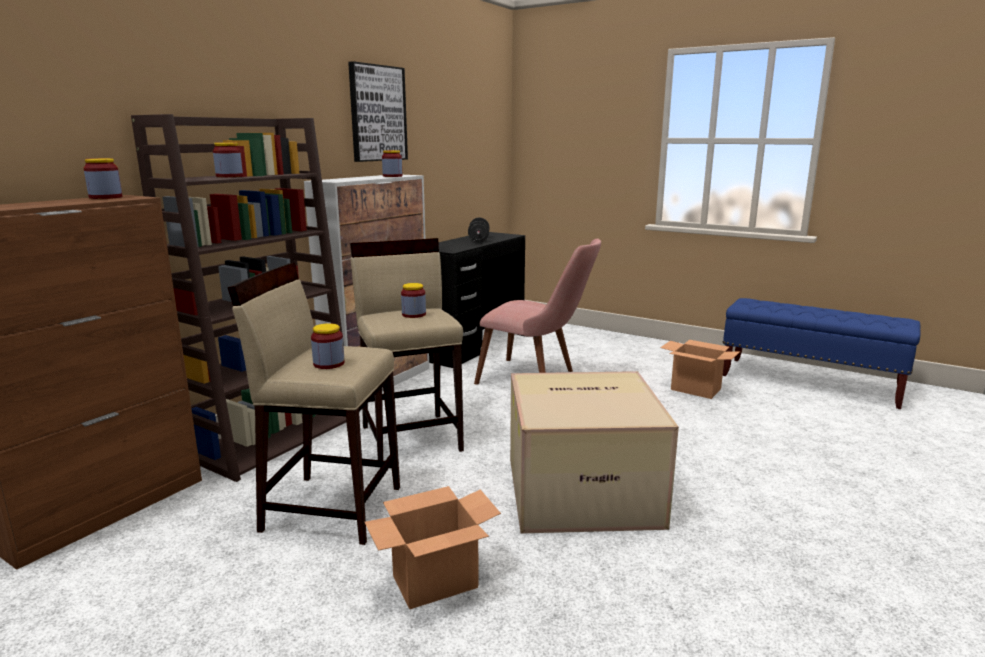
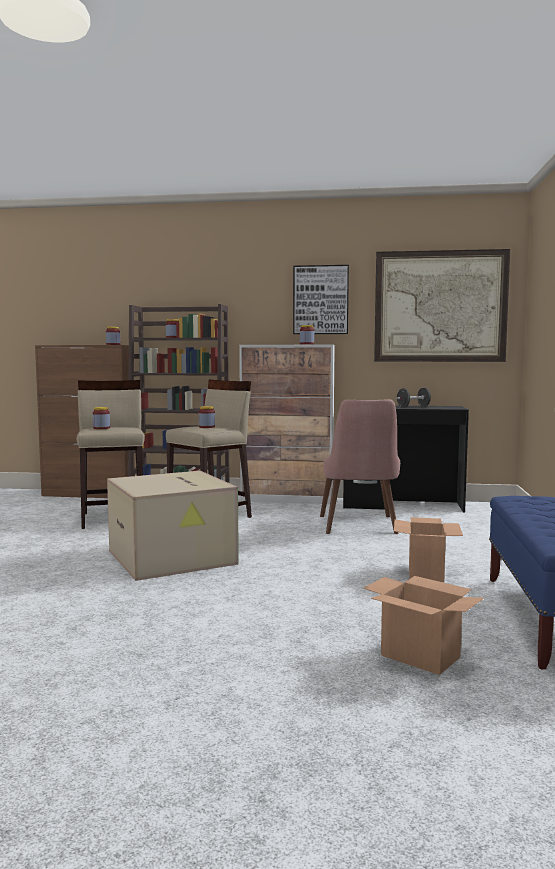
camera: 65 degrees right, 10 degrees down
(434, 583) = (52, 543): cardboard box -> cardboard box (419, 656)
(467, 126) = (440, 306): none -> picture

